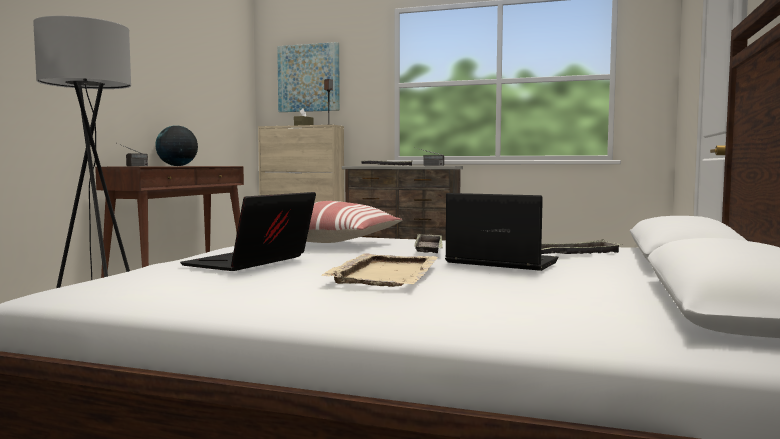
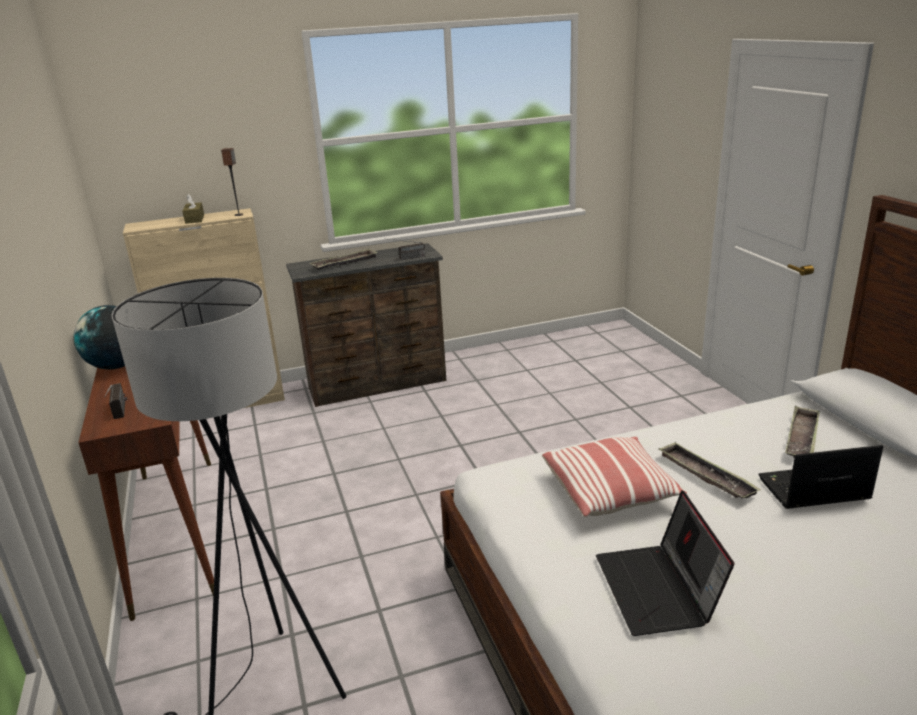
camera: 35 degrees left, 20 degrees up
(309, 78) = (176, 141): picture -> none
(386, 273) = (809, 564): beige tray -> none

